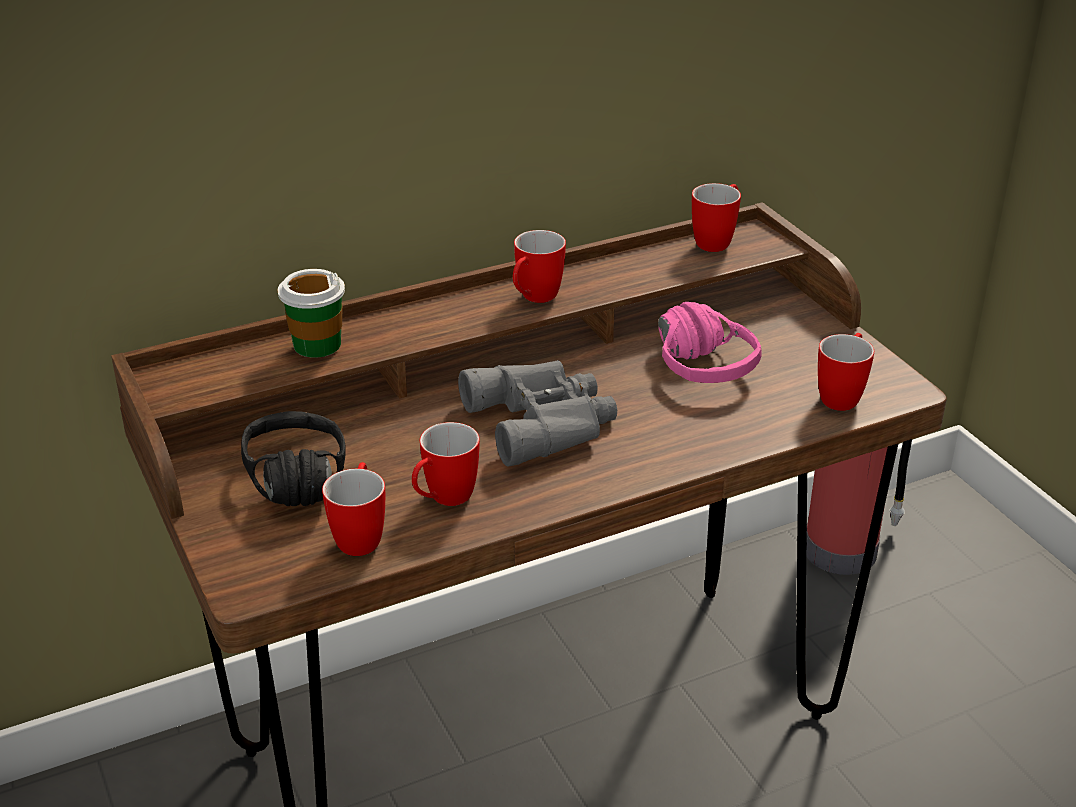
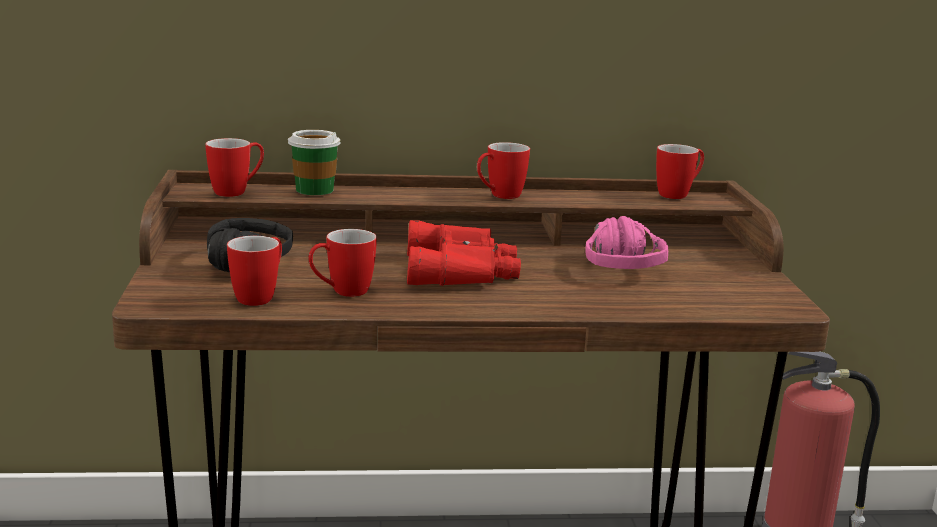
camera: 20 degrees right, 15 degrees down
(544, 421) = (462, 271): grey binoculars -> red binoculars
(842, 395) = (730, 302): mug -> mug (237, 191)

